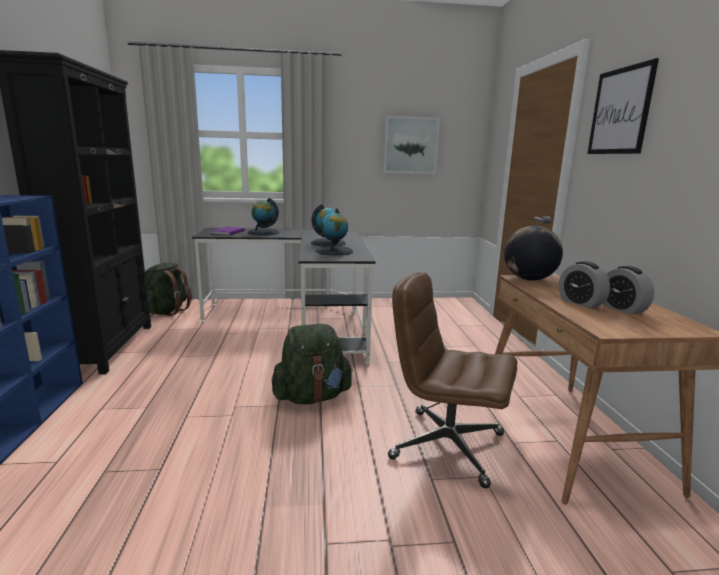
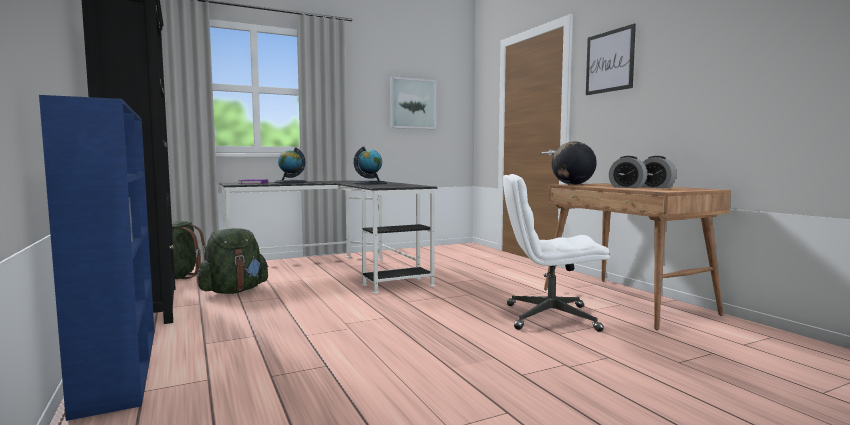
camera: 20 degrees left, 10 degrees down
(312, 397) = (410, 309): green backpack -> green backpack (234, 291)
(334, 251) = (388, 185): globe -> none
(446, 445) = (549, 317): brown office chair -> white office chair

